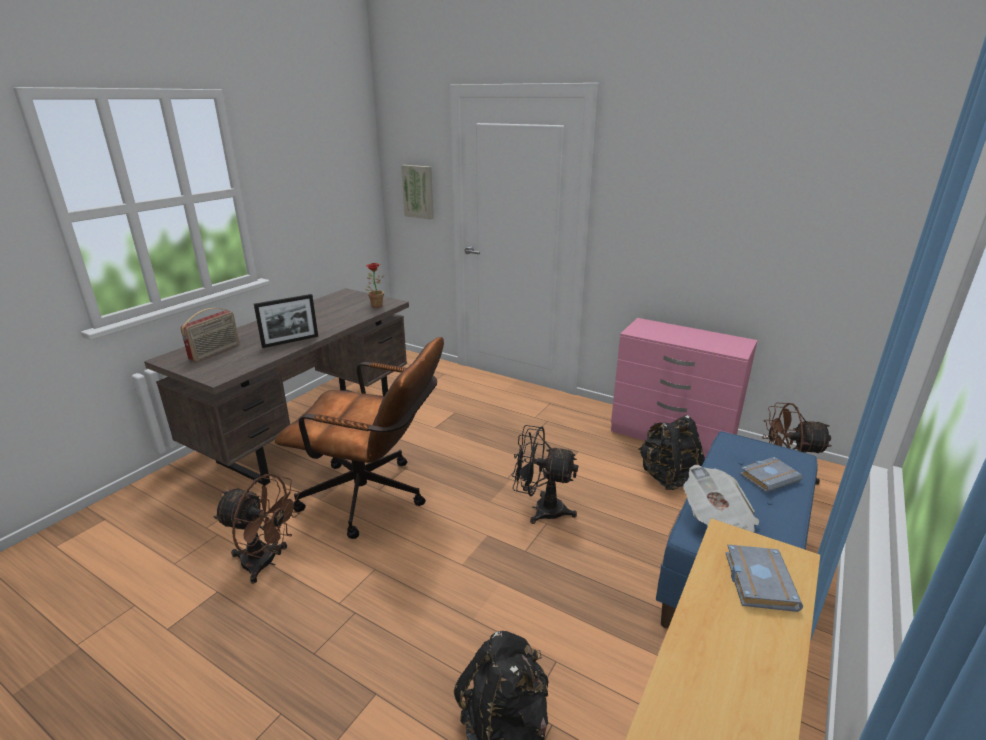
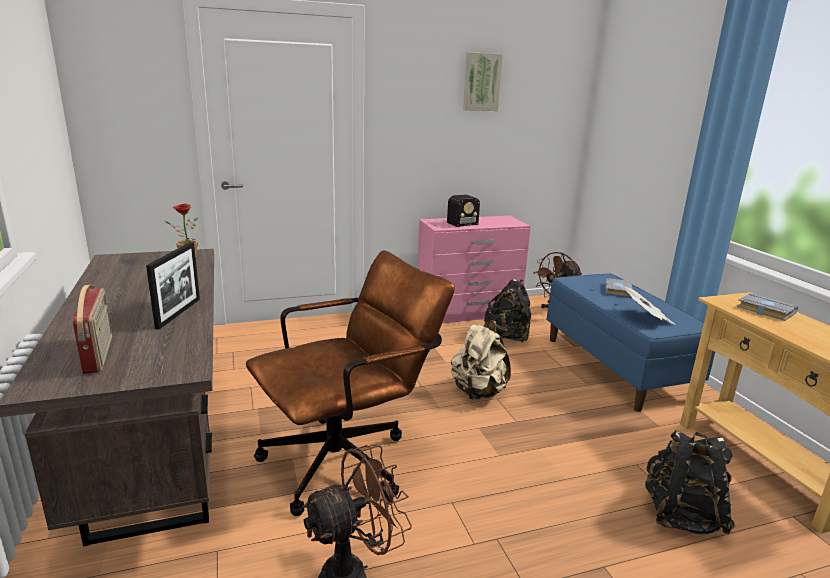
camera: 50 degrees left, 5 degrees down
(419, 191) = (138, 122): picture -> picture (481, 82)
(541, 509) = (478, 392): black fan -> beige backpack
(657, 331) = (452, 224): none -> radio

